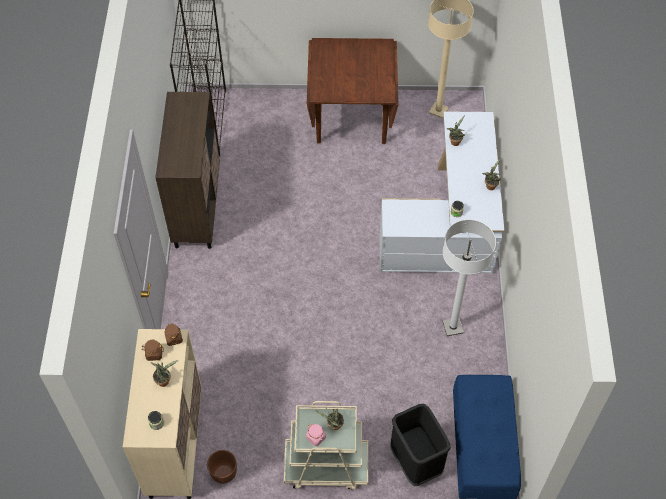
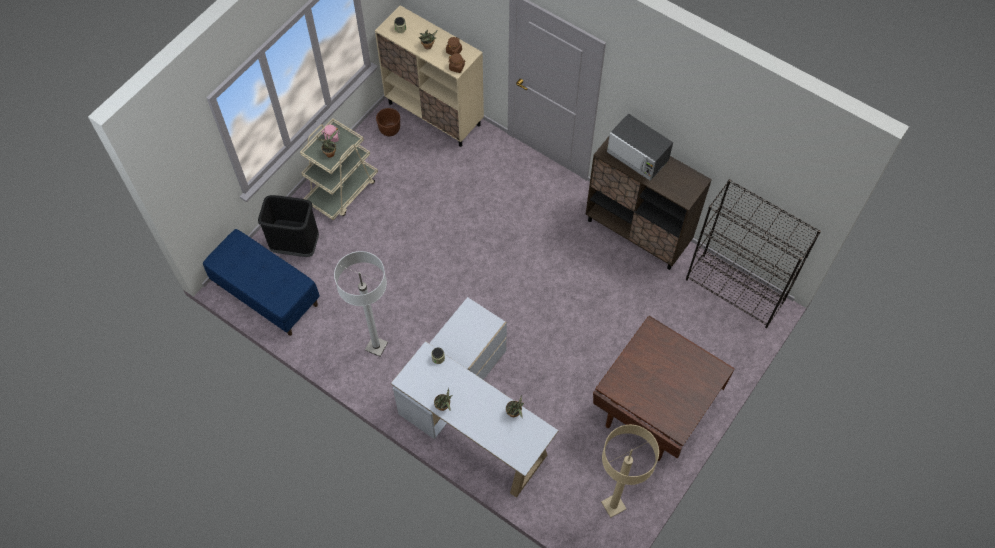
camera: 125 degrees right, 5 degrees up
(180, 147) = (637, 157): none -> microwave

